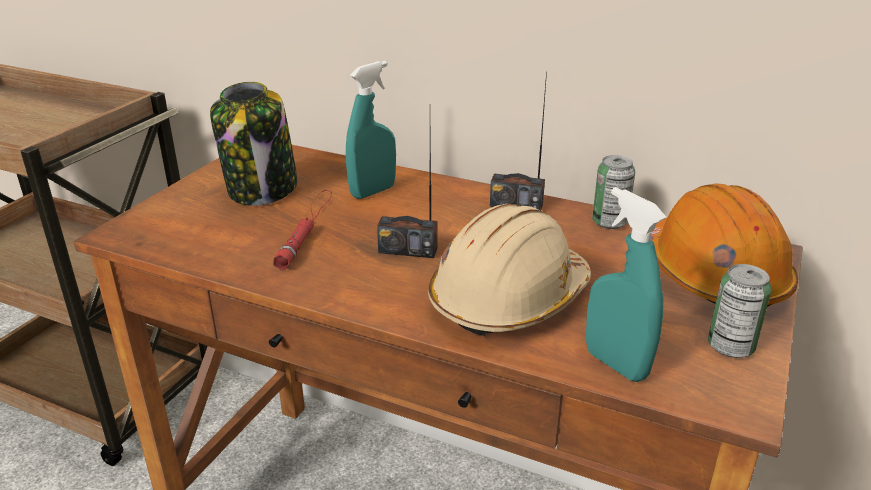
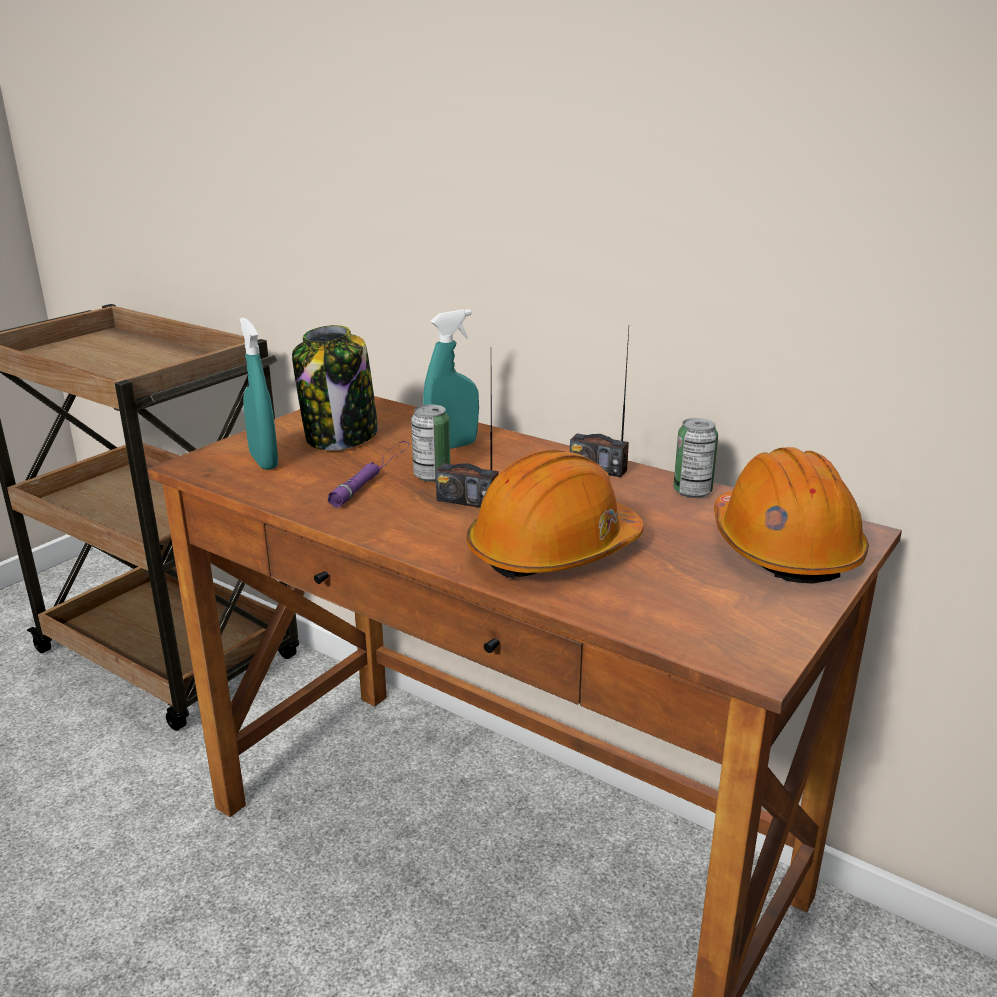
camera: 10 degrees right, 5 degrees down
(306, 227) = (373, 473): red flashlight -> purple flashlight
(508, 299) = (553, 551): beige hard hat -> orange hard hat
(616, 364) = (640, 615): turquoise spray bottle -> turquoise spray bottle (264, 461)
(730, 347) = (770, 612): can -> can (432, 476)

